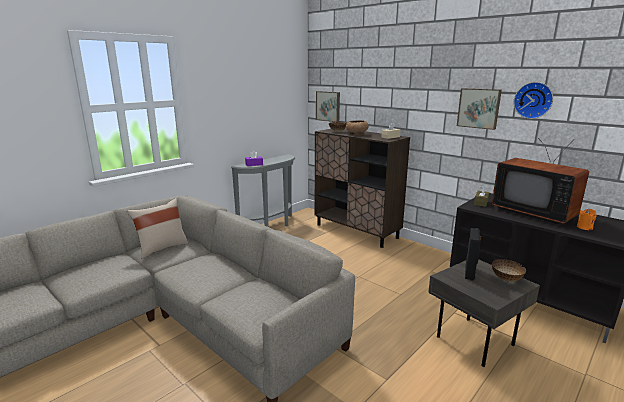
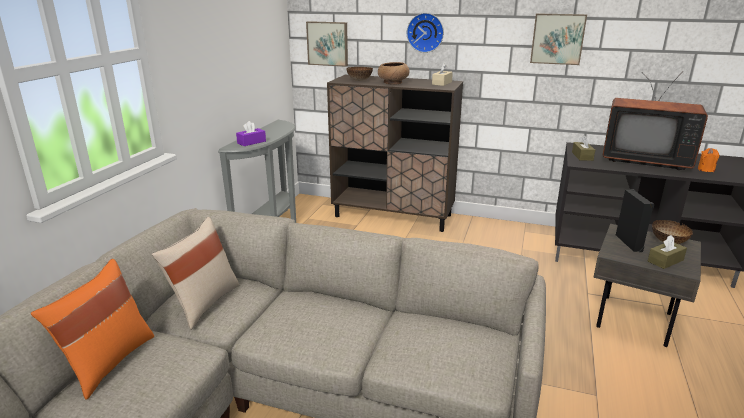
camera: 25 degrees left, 5 degrees up
(91, 264) = (108, 362): none -> orange pillow
(484, 290) = (665, 261): none -> brown tissue box
(533, 100) = (625, 27): wall clock -> wall clock (425, 32)

